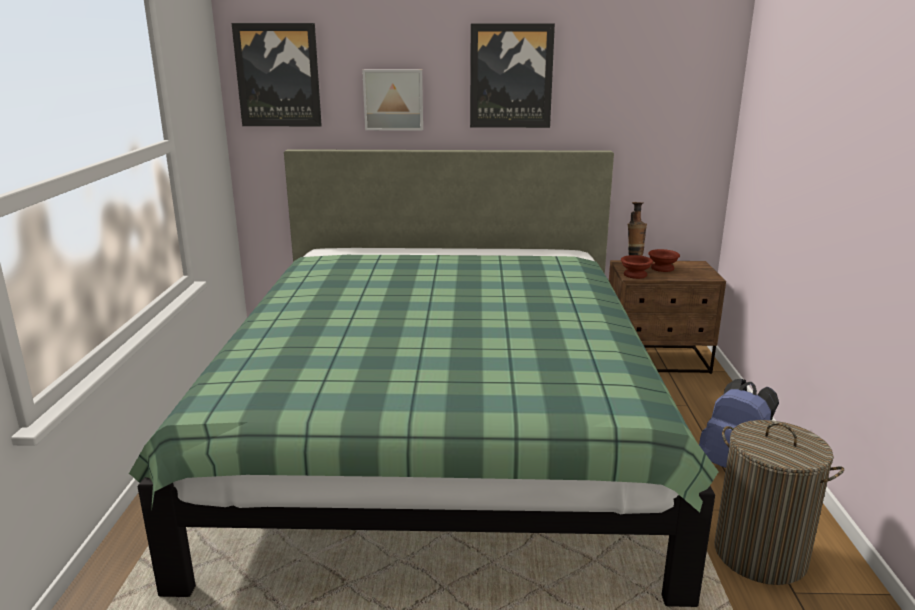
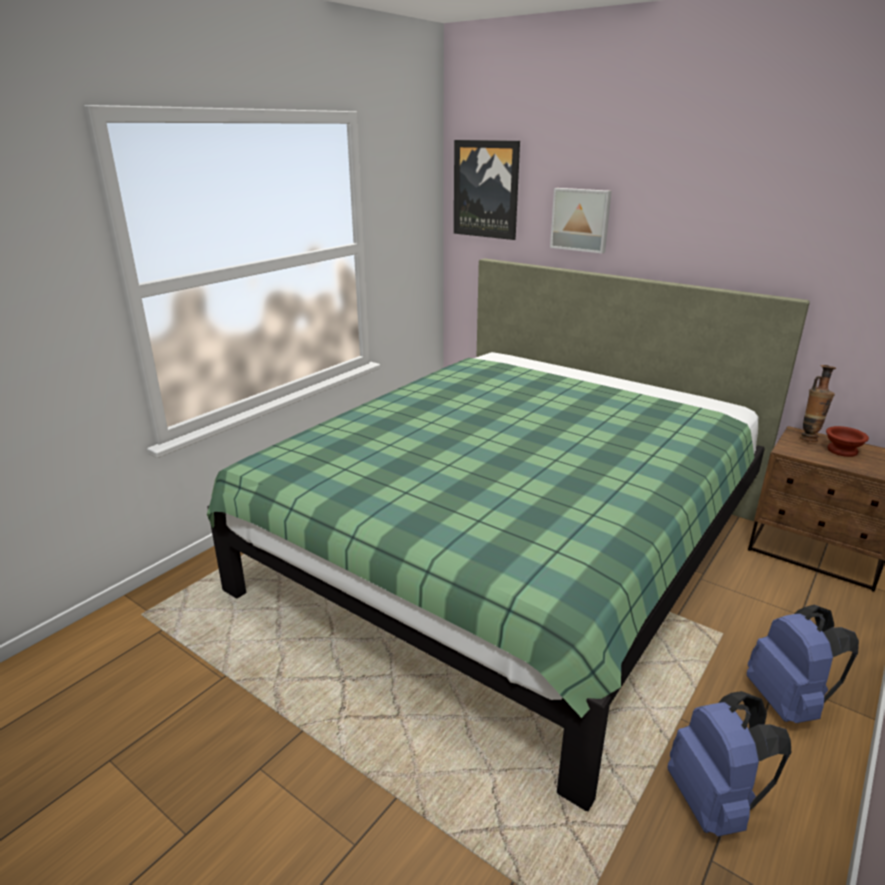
camera: 35 degrees right, 5 degrees up
(511, 76) = (703, 203): picture -> none
(636, 275) = (796, 450): brown bowl -> none
(760, 554) = (714, 803): laundry basket -> blue backpack

